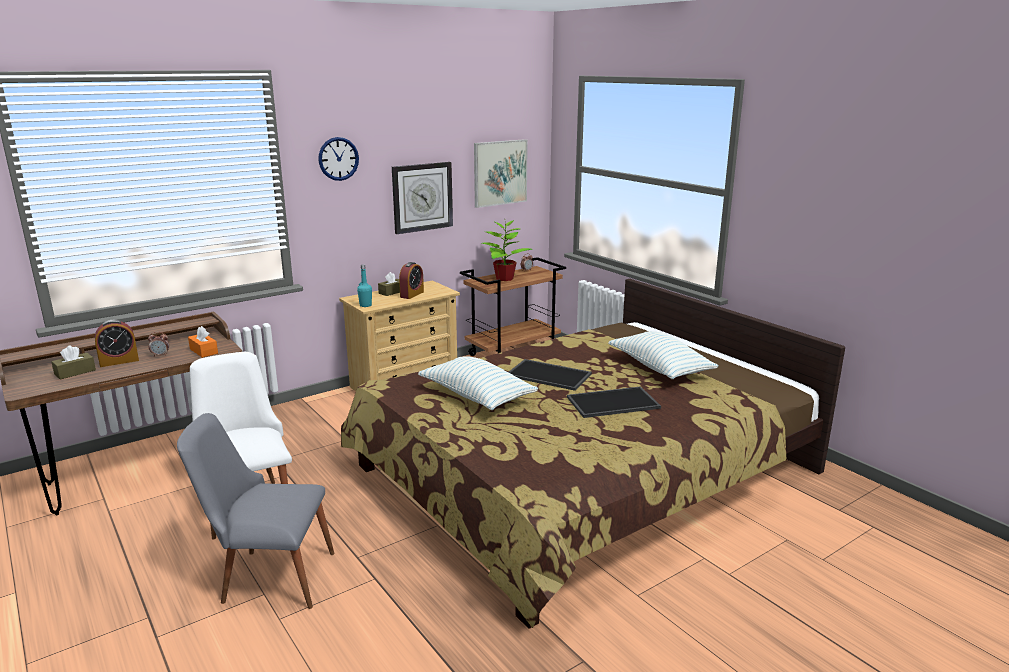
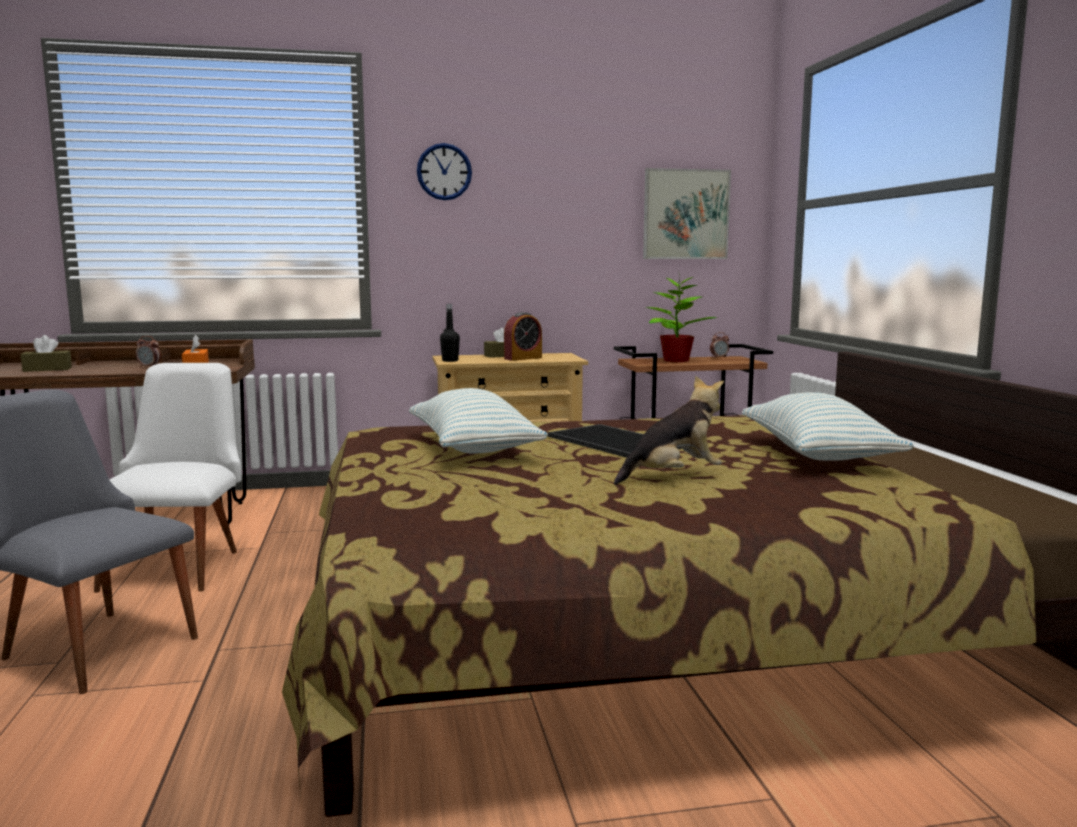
camera: 25 degrees right, 10 degrees down
(119, 361) = (103, 367): alarm clock -> none
(365, 305) = (450, 361): turquoise bottle -> black bottle
(422, 197) = (562, 235): wall clock -> none
(612, 403) = (673, 477): tray -> plush toy

